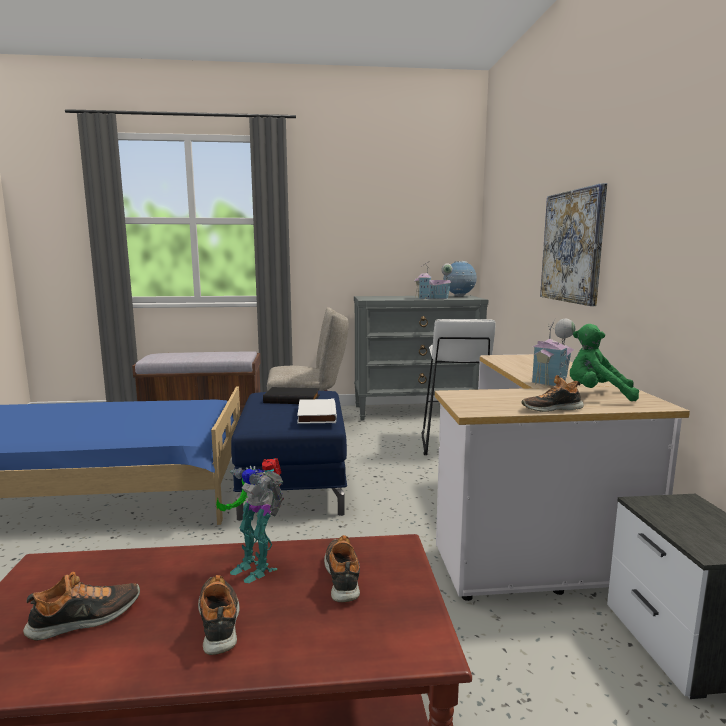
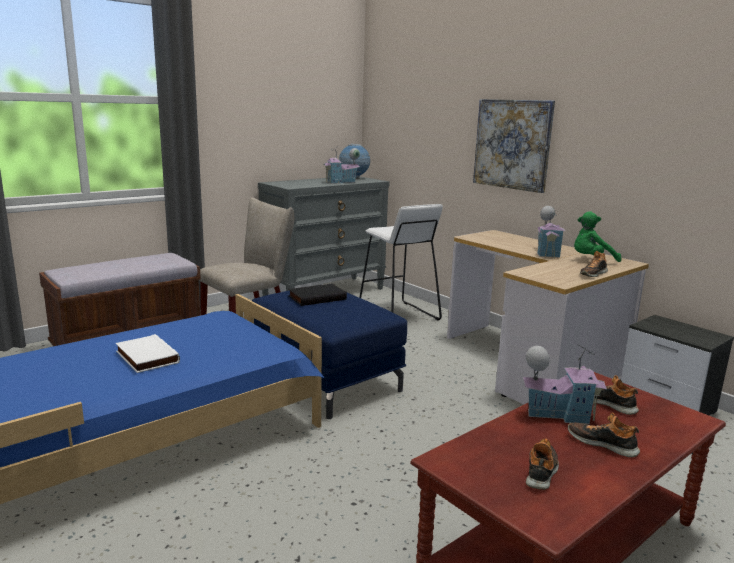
camera: 35 degrees left, 5 degrees up
(255, 566) = (558, 414): toy robot -> toy house
(315, 414) = (368, 308): white book -> white book (145, 357)

